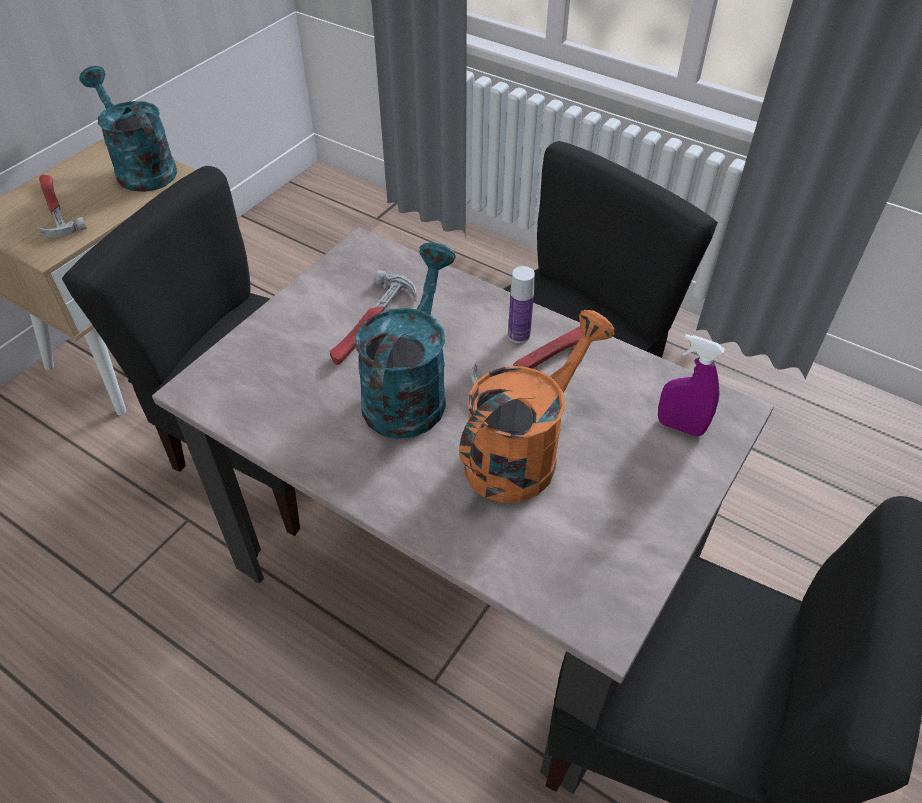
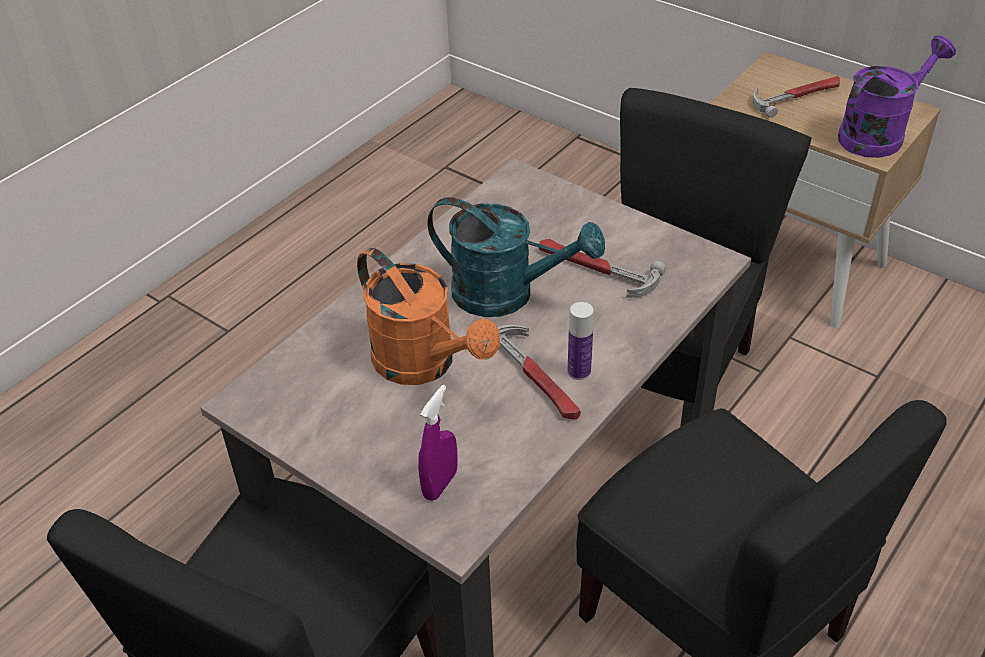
camera: 95 degrees right, 5 degrees down
(141, 168) = (879, 134): turquoise watering can -> purple watering can

